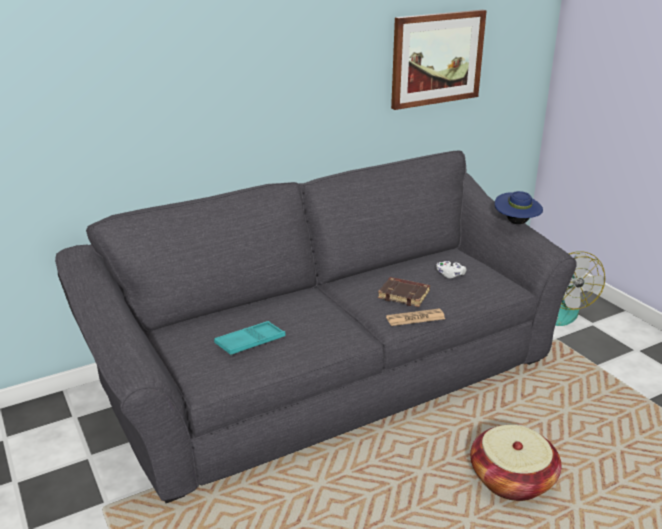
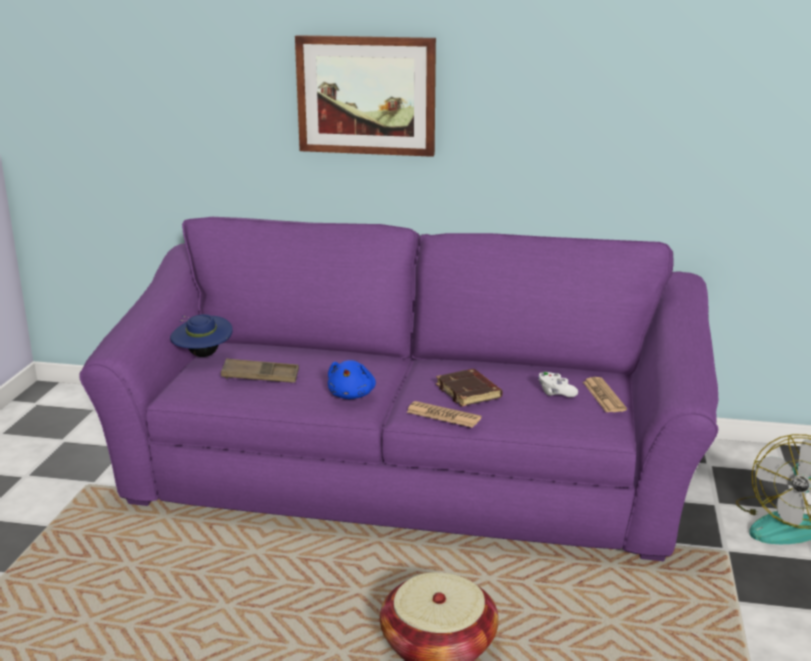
camera: 40 degrees right, 5 degrees down
(250, 342) = (260, 376): turquoise tray -> brown tray
(330, 373) = (406, 471): grey sofa -> purple sofa
(335, 328) = (352, 395): none -> blue plush toy
(437, 58) = (670, 115): picture -> picture (366, 95)
(476, 266) = (603, 396): none -> newspaper
(516, 223) = (686, 355): blue hat -> blue hat (203, 355)

